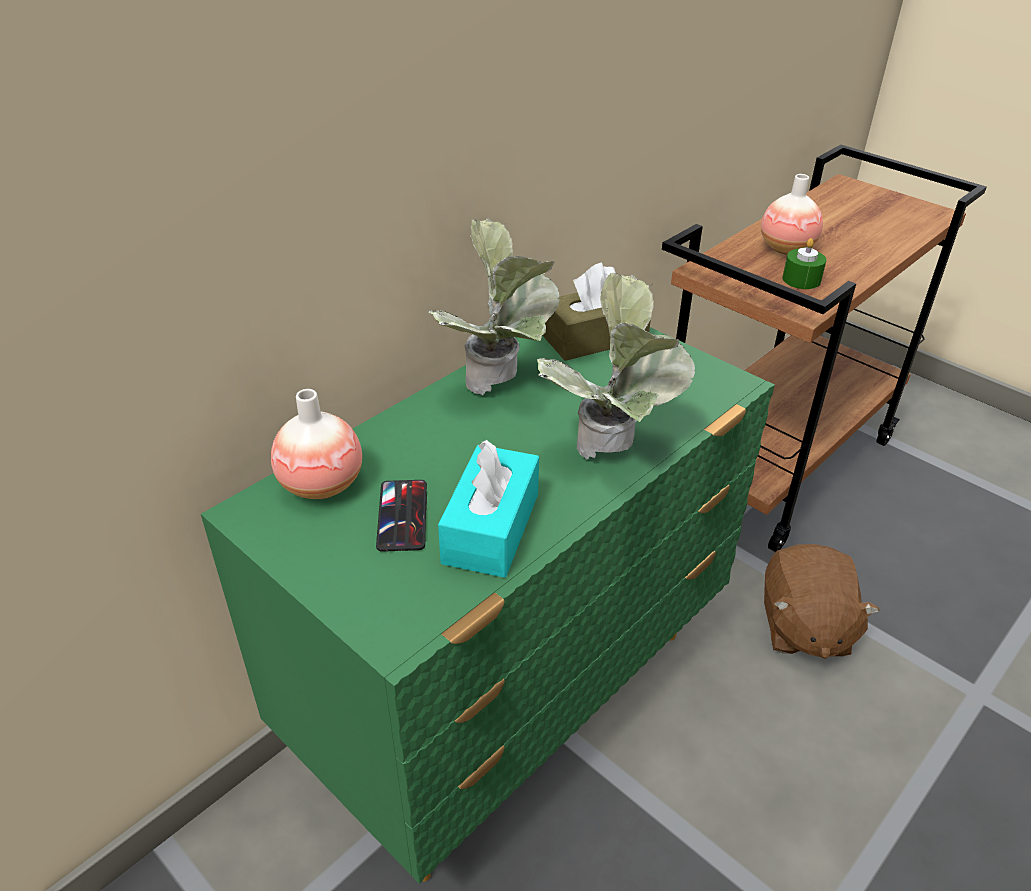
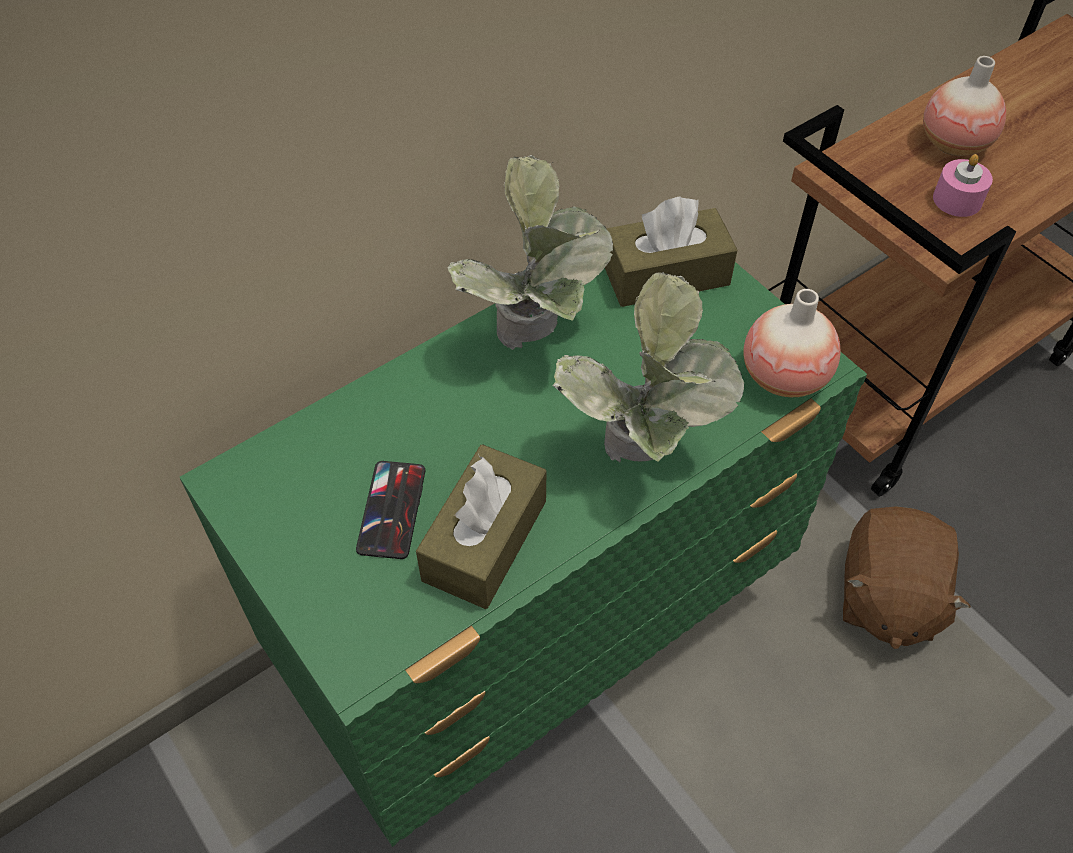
camera: 10 degrees right, 15 degrees up
(321, 485) = (311, 455): vase -> vase (784, 376)
(491, 528) = (485, 540): turquoise tissue box -> brown tissue box
(801, 279) = (957, 200): green candle -> pink candle

